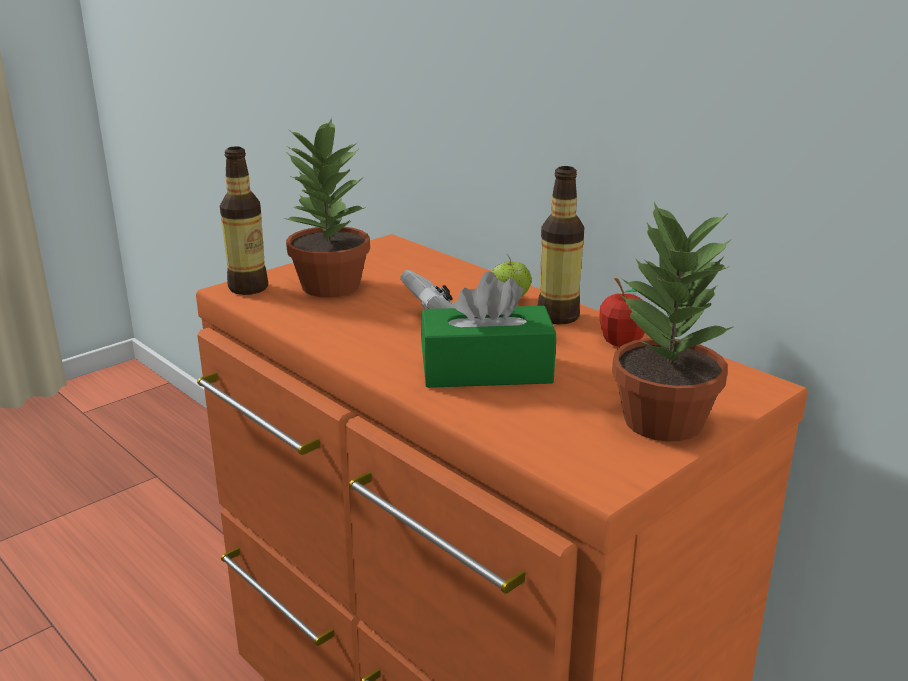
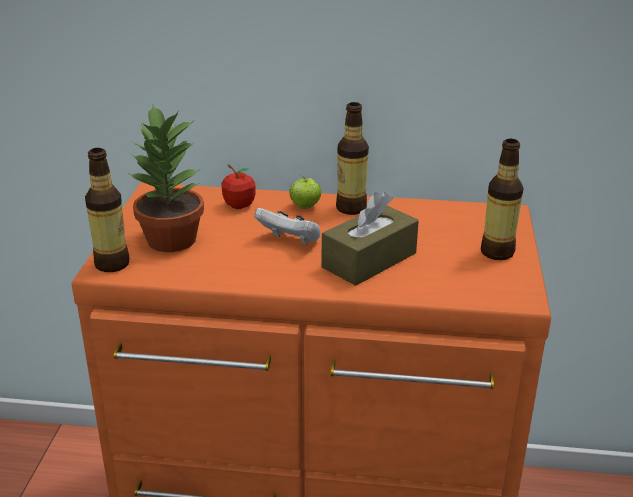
camera: 40 degrees left, 5 degrees up
(486, 370) = (369, 260): green tissue box -> brown tissue box
(621, 342) = (409, 212): apple -> apple (239, 205)
(660, 420) = (497, 252): potted plant -> bottle

